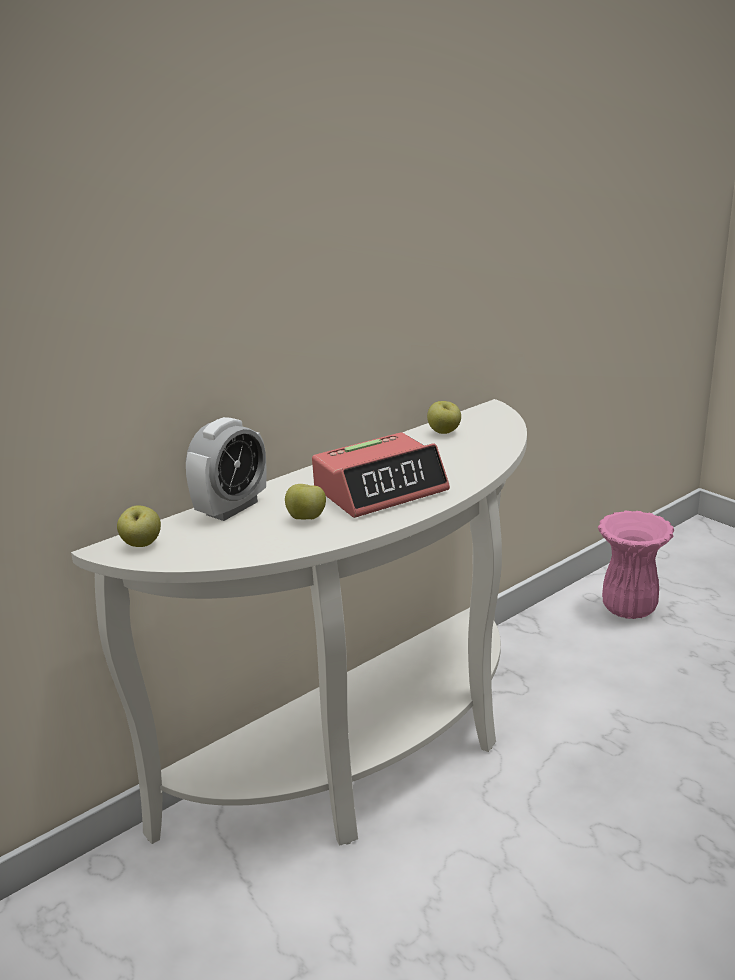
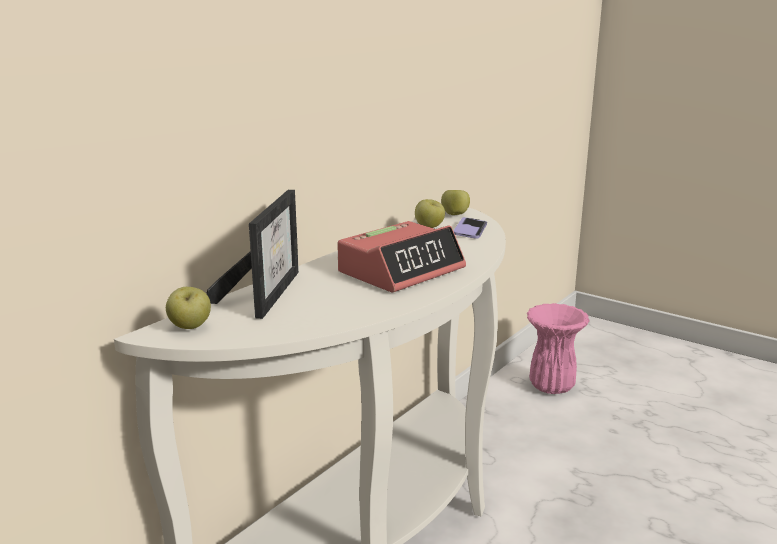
camera: 15 degrees left, 5 degrees down
(232, 508) = (267, 292): alarm clock -> picture frame
(306, 518) = (346, 296): apple -> apple (455, 215)
(488, 438) = (470, 230): none -> phone

